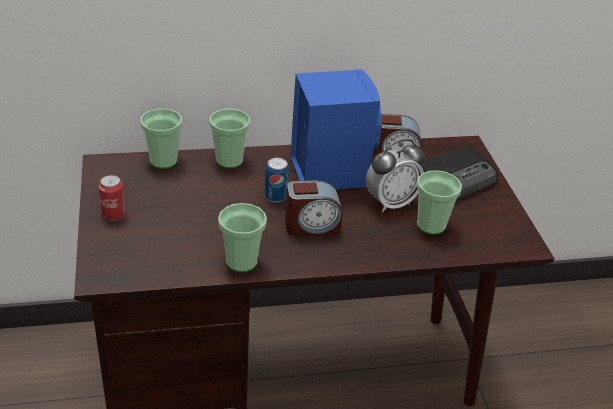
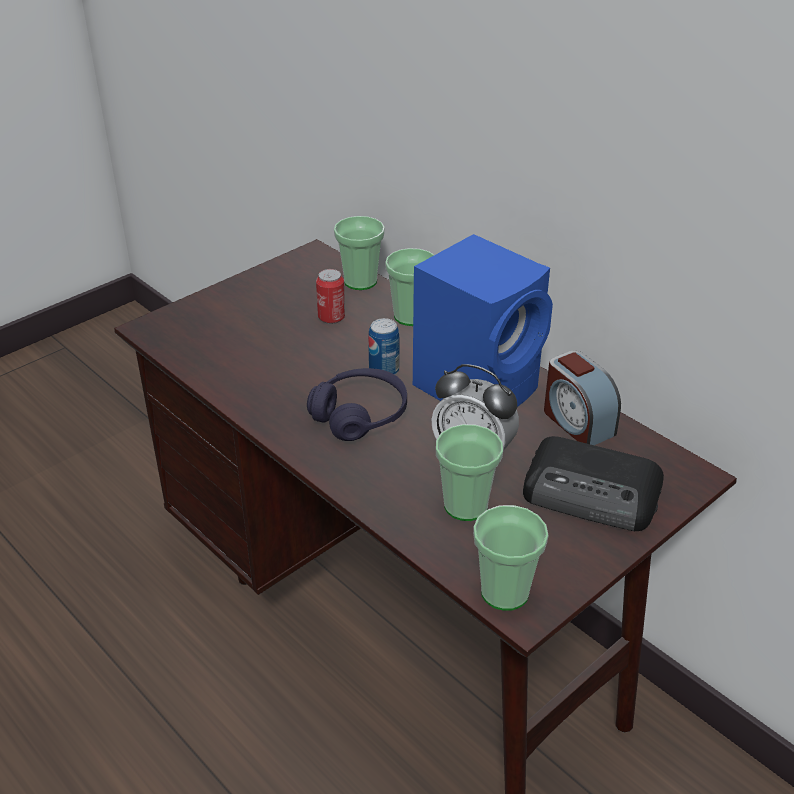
camera: 60 degrees right, 0 degrees up
(113, 215) = (244, 294): can -> can (331, 317)
(241, 262) = (249, 395): cup -> cup (504, 592)
(312, 225) = (360, 415): alarm clock -> purple headphones

